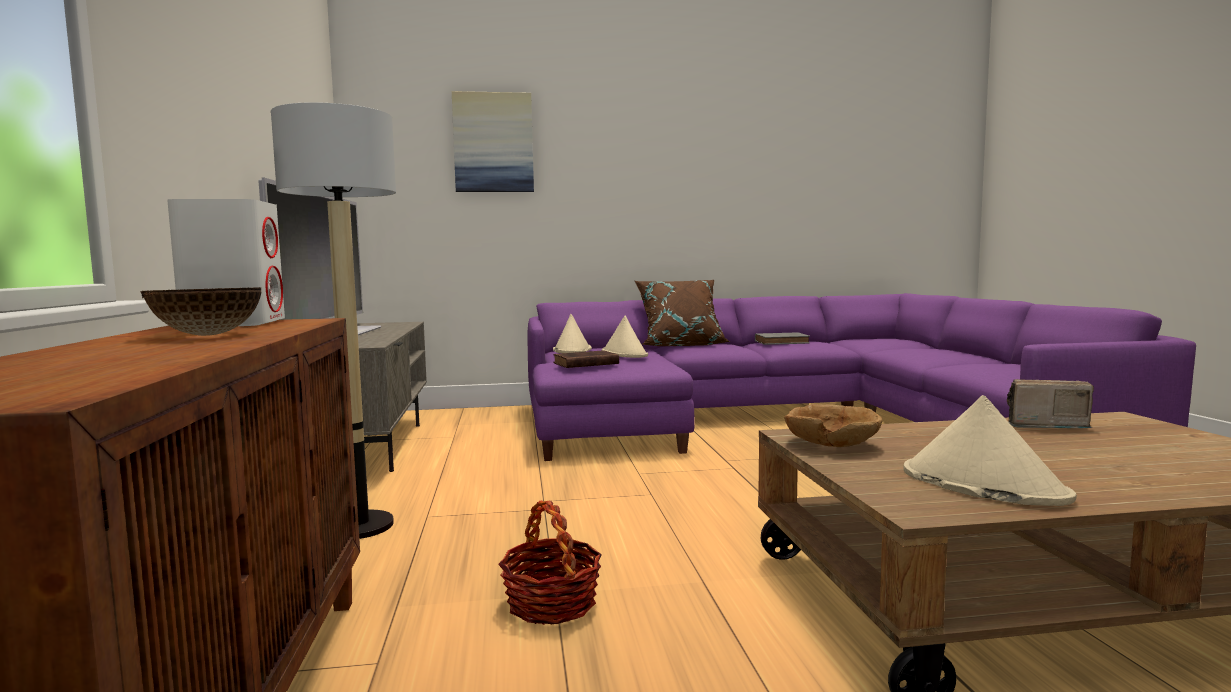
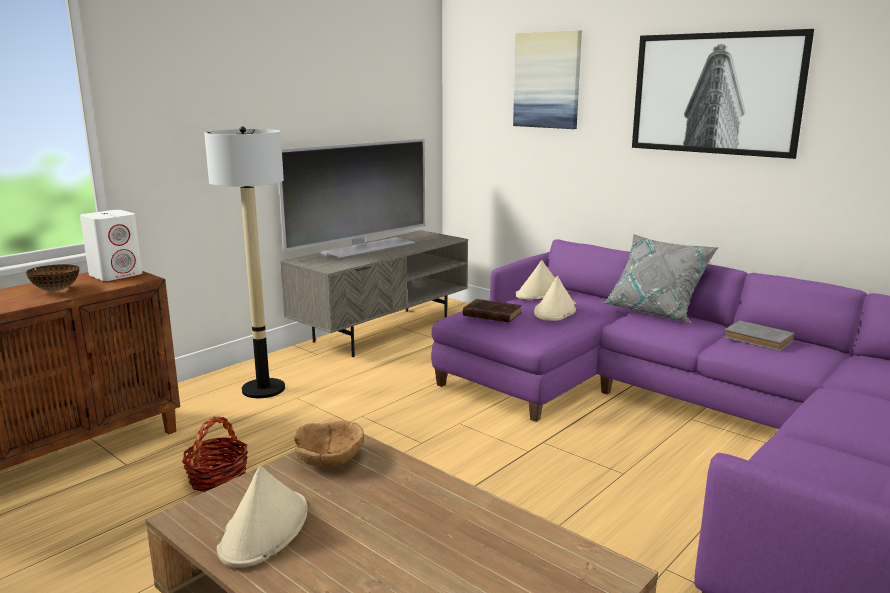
camera: 50 degrees right, 10 degrees up
(670, 155) = (715, 93): none -> picture
(681, 345) = (655, 312): brown pillow -> grey pillow
(1041, 425) = (511, 531): radio -> none

